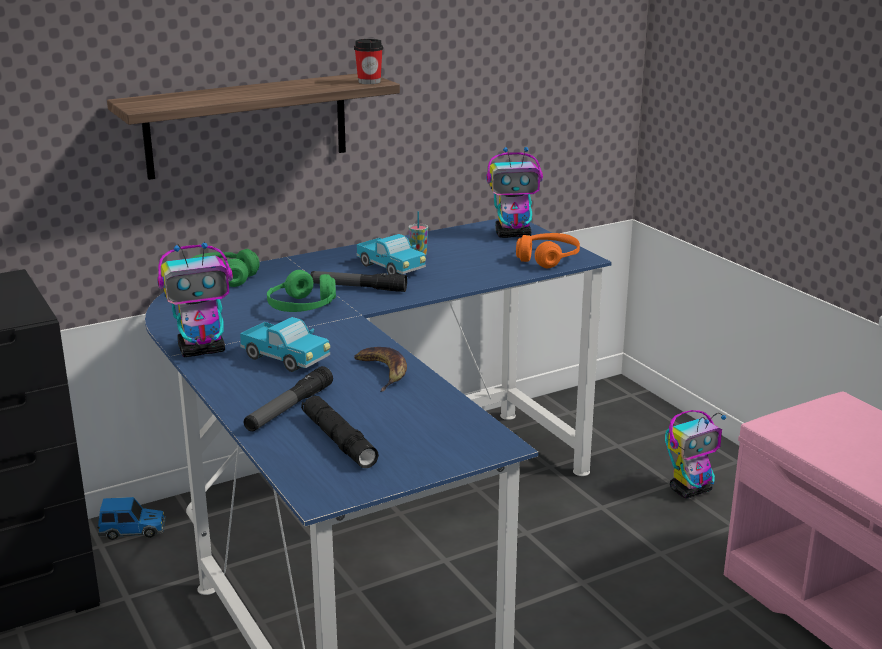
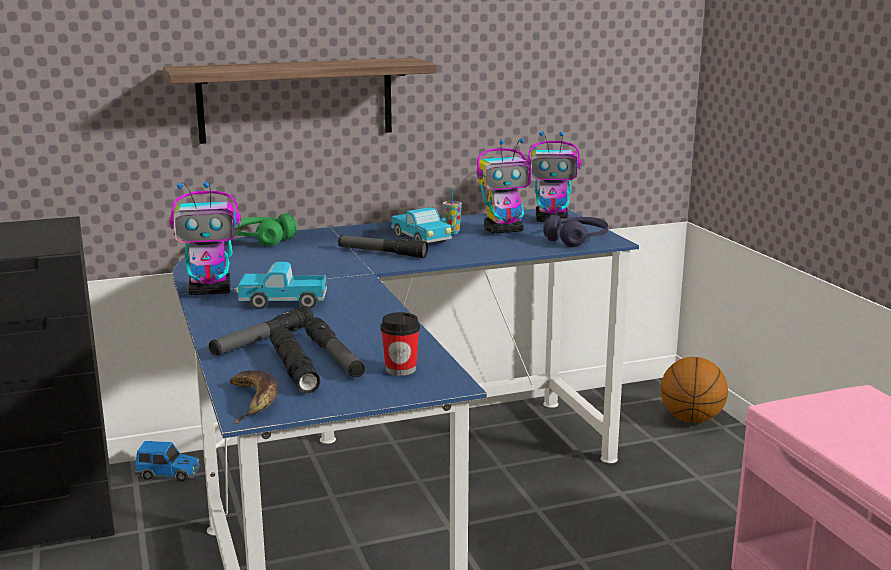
camera: 10 degrees right, 5 degrees down
(286, 359) = (282, 303): toy truck -> toy truck turned 135 degrees clockwise
(302, 307) = (321, 264): green headphones -> none
(369, 82) = (409, 62): cup -> cup (400, 369)
(373, 423) = (335, 357): none -> flashlight
(383, 372) = (368, 318): banana -> banana (253, 401)
(548, 259) = (576, 240): orange headphones -> purple headphones
(649, 421) = (691, 419): none -> basketball
(691, 490) = (717, 485): toy robot -> toy robot (504, 231)

